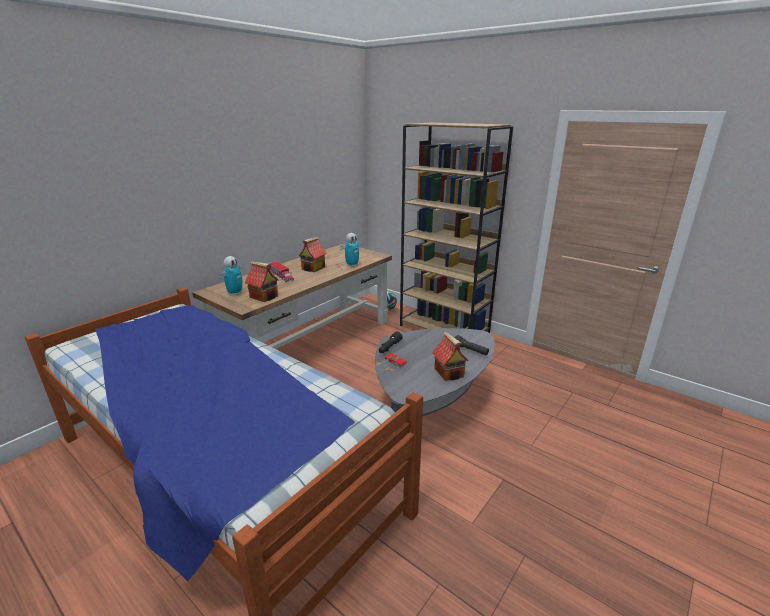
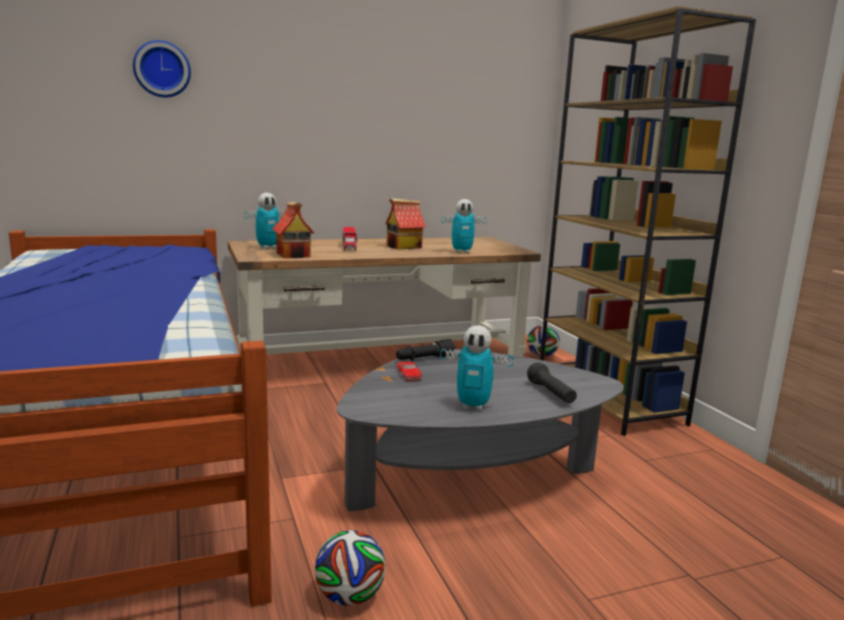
camera: 30 degrees right, 10 degrees down
(120, 175) = (162, 69): none -> wall clock
(446, 492) = (349, 597): none -> football
(449, 372) = (473, 406): toy house -> toy robot

